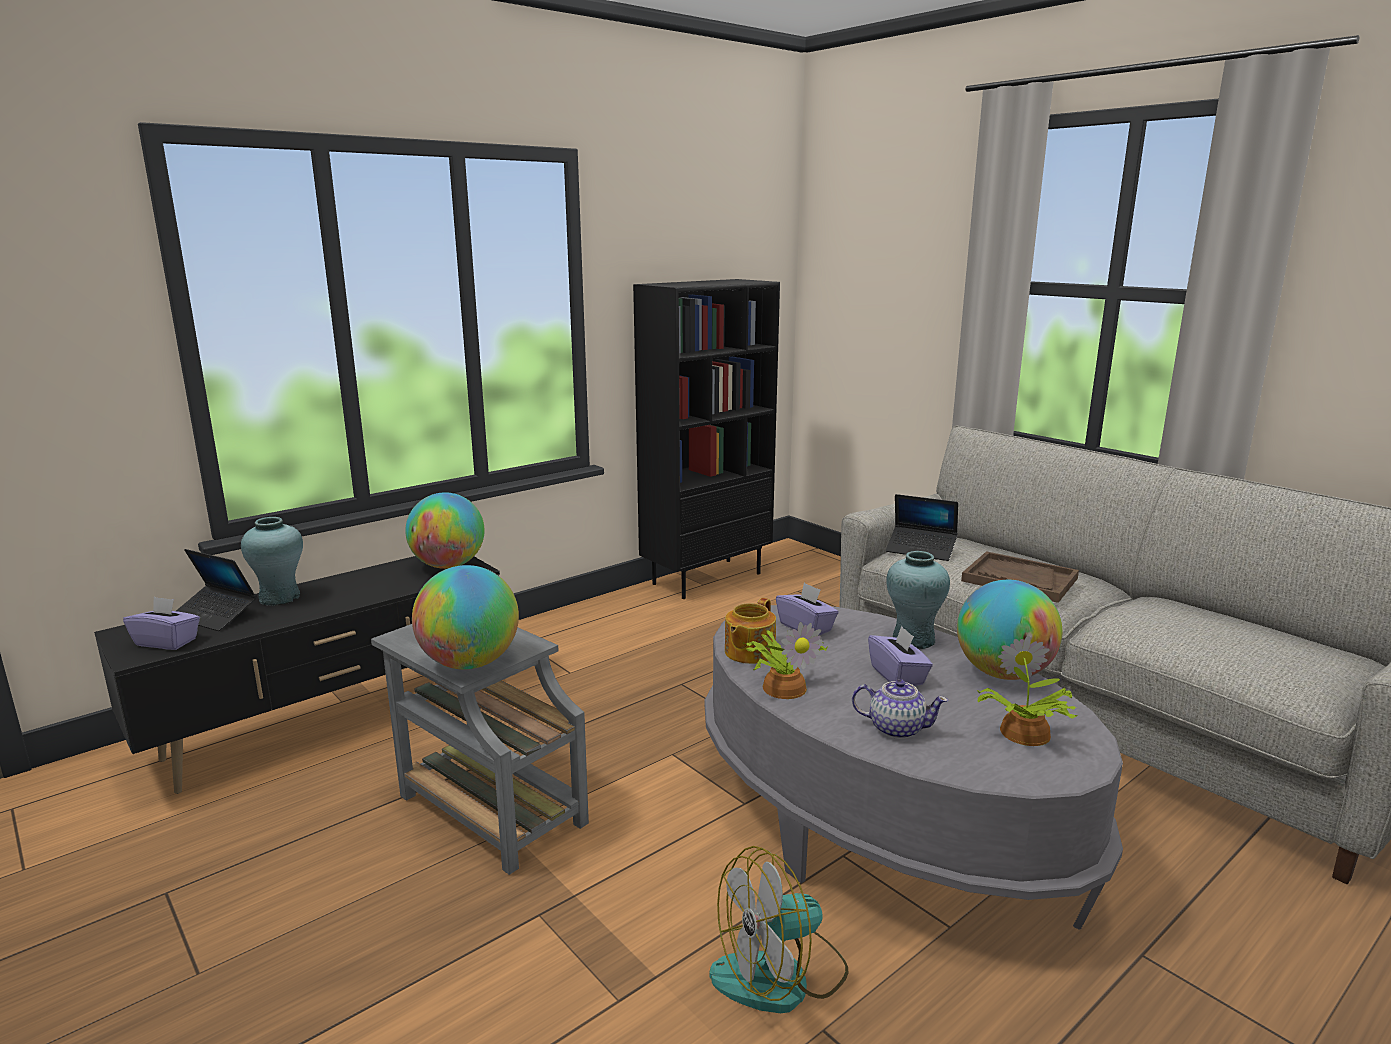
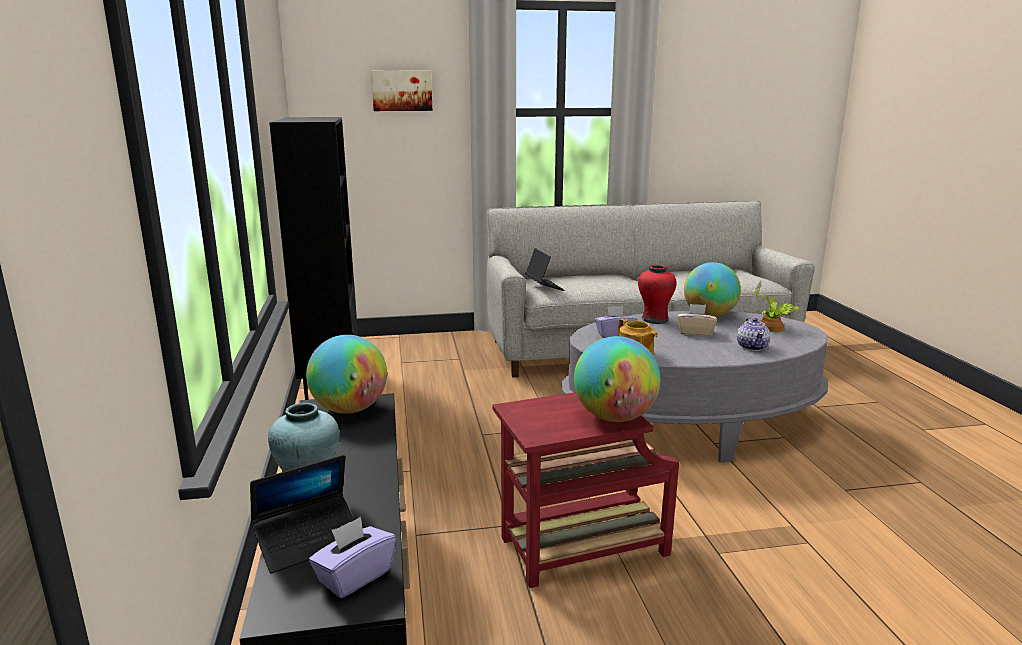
camera: 60 degrees left, 0 degrees up
(488, 808) = (579, 548): grey side table -> red side table
(780, 975) = (803, 489): fan -> none
(785, 686) = (687, 356): potted plant -> none
(896, 728) = (752, 347): teapot -> teapot turned 135 degrees clockwise
(898, 676) = (695, 333): purple tissue box -> beige tissue box
(904, 251) = (402, 90): none -> picture
(913, 639) = (655, 319): turquoise vase -> red vase
(921, 550) = (544, 286): laptop -> laptop turned 75 degrees counterclockwise
(1019, 580) = (612, 282): brown tray -> none

